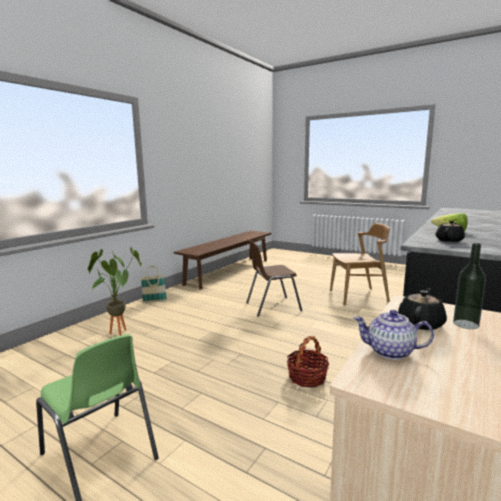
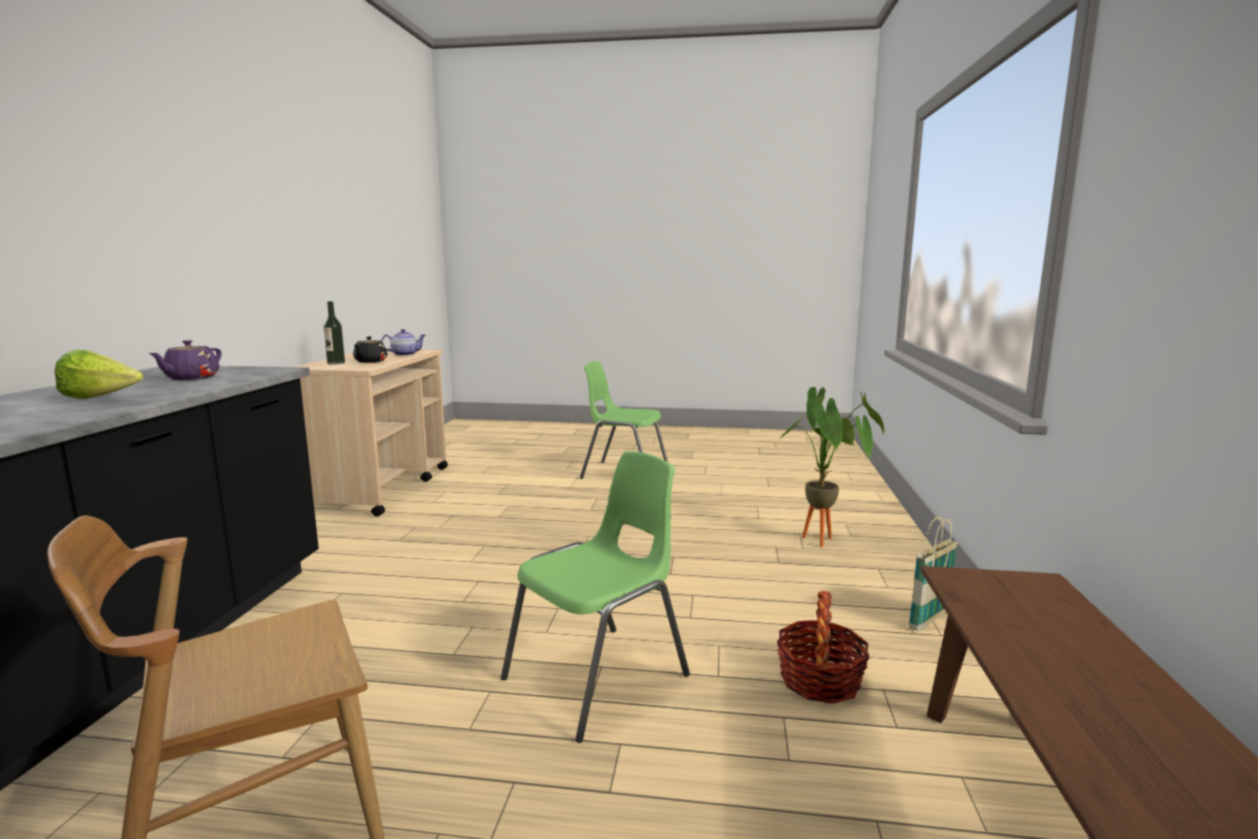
camera: 155 degrees right, 0 degrees up
(272, 306) = (600, 677): brown chair -> green chair
(307, 377) = (466, 541): basket -> basket (819, 680)
(449, 240) = (191, 378): black teapot -> purple teapot

